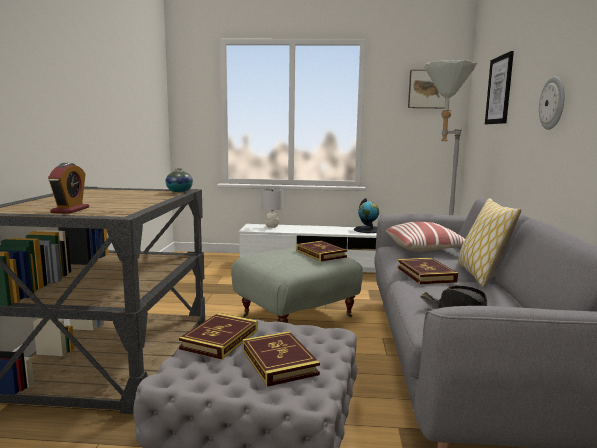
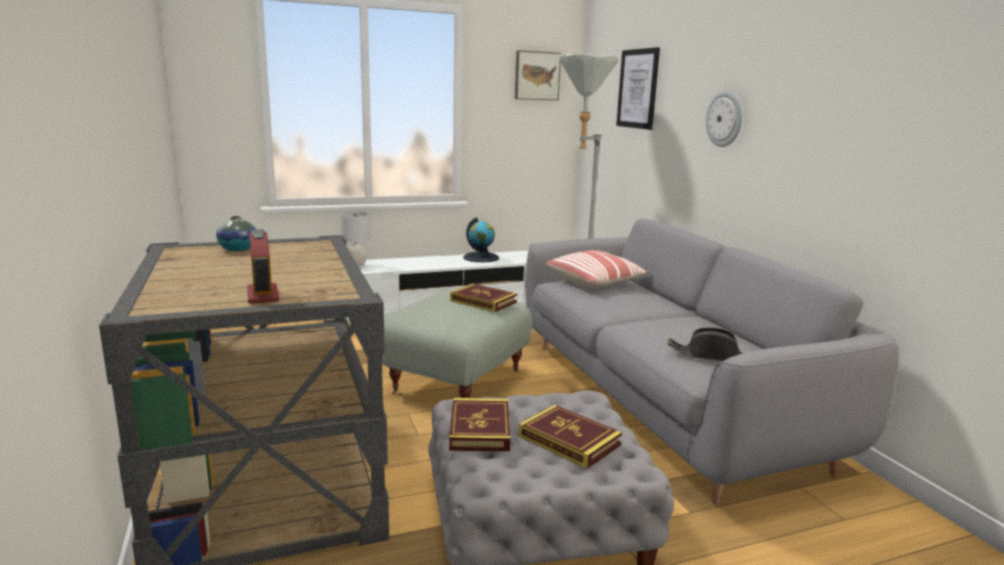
camera: 25 degrees left, 5 degrees up
(179, 191) = (324, 242): vase -> vase (238, 249)
(425, 274) = (631, 315): book -> none
(481, 275) = (678, 309): pillow -> none

